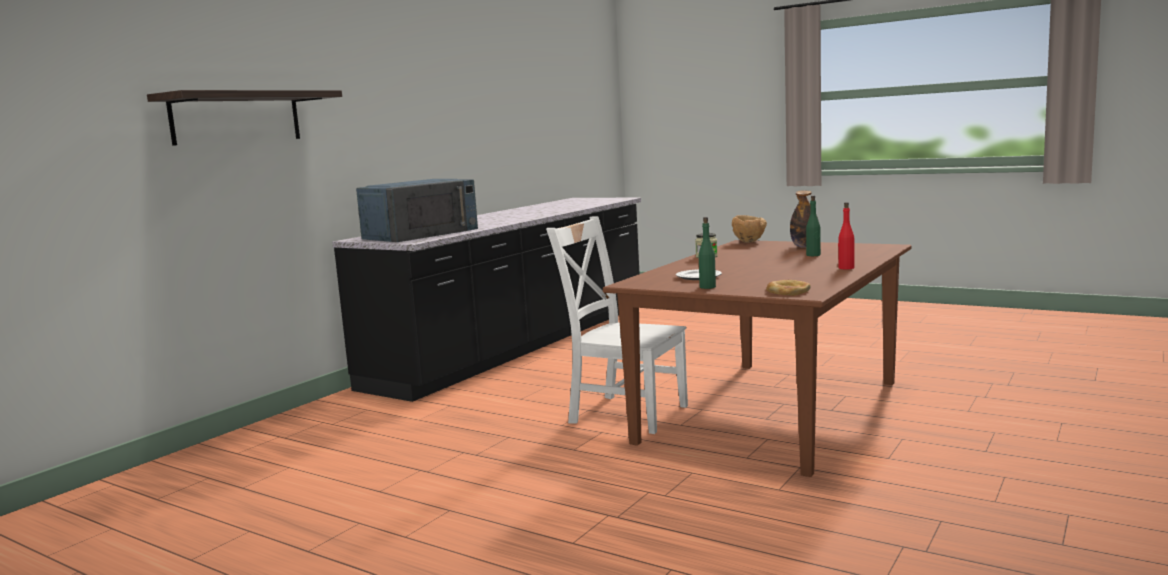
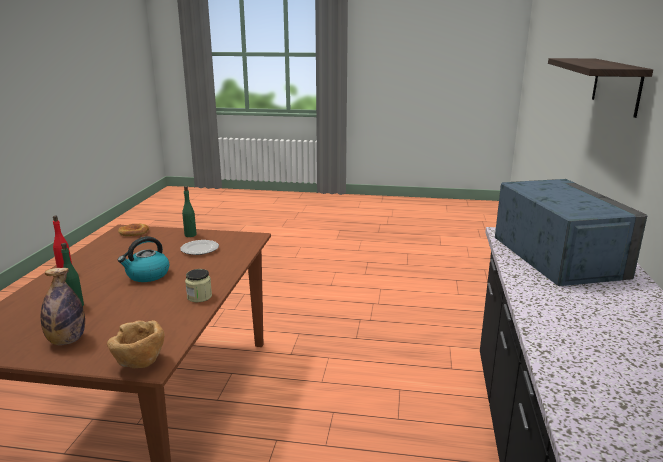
camera: 155 degrees right, 10 degrees up
(421, 233) = (556, 255): blue microwave -> blue microwave turned 150 degrees clockwise
(624, 413) = (286, 381): white chair -> none
(755, 265) = (147, 275): none -> kettle

